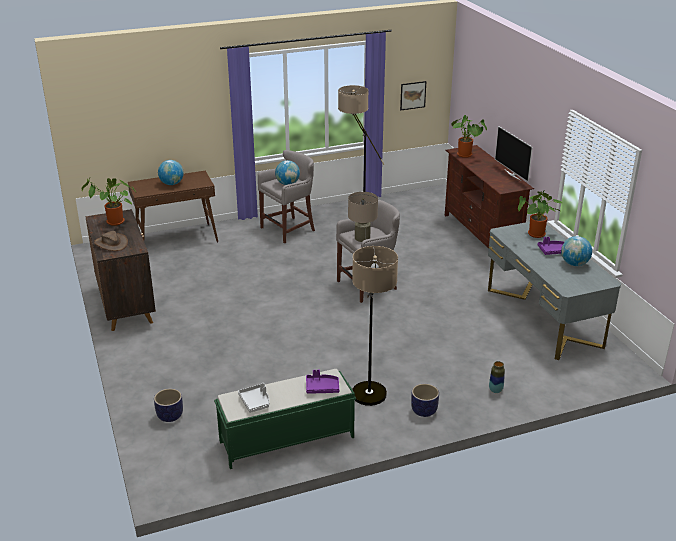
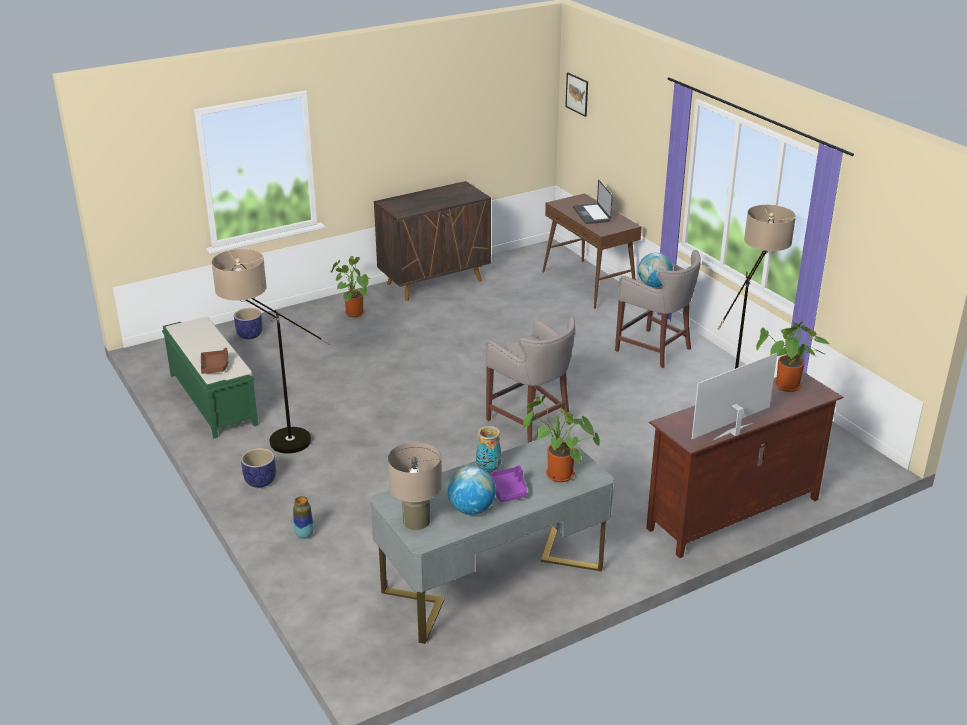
camera: 80 degrees right, 0 degrees up
(111, 243) = (409, 200): brown hat -> none
(113, 223) = (455, 194): potted plant -> potted plant (352, 312)
(172, 184) = (591, 214): globe -> laptop
(255, 402) = (193, 335): grey tray -> none
(322, 388) = (215, 366): purple tray -> brown tray
(362, 238) = (519, 348): beige table lamp -> beige table lamp (416, 521)
(413, 95) = (881, 283): picture -> picture (577, 94)
(531, 255) = (488, 469): none -> vase

